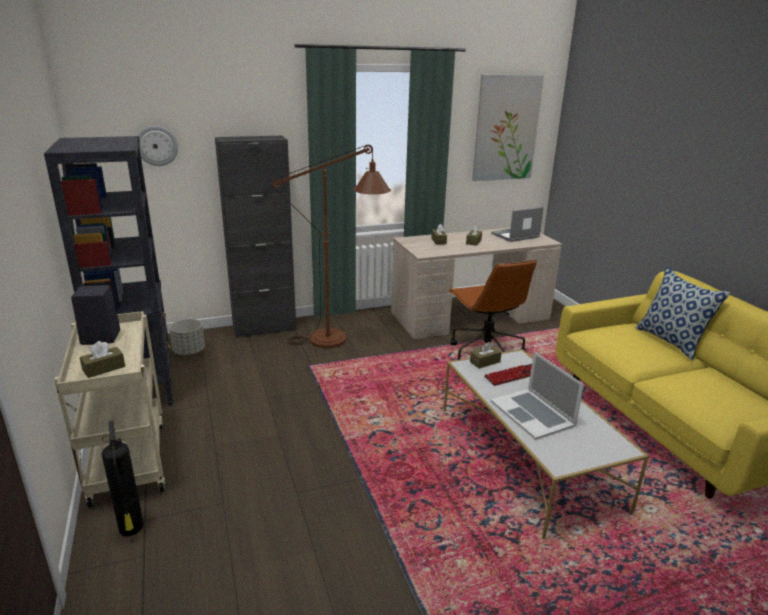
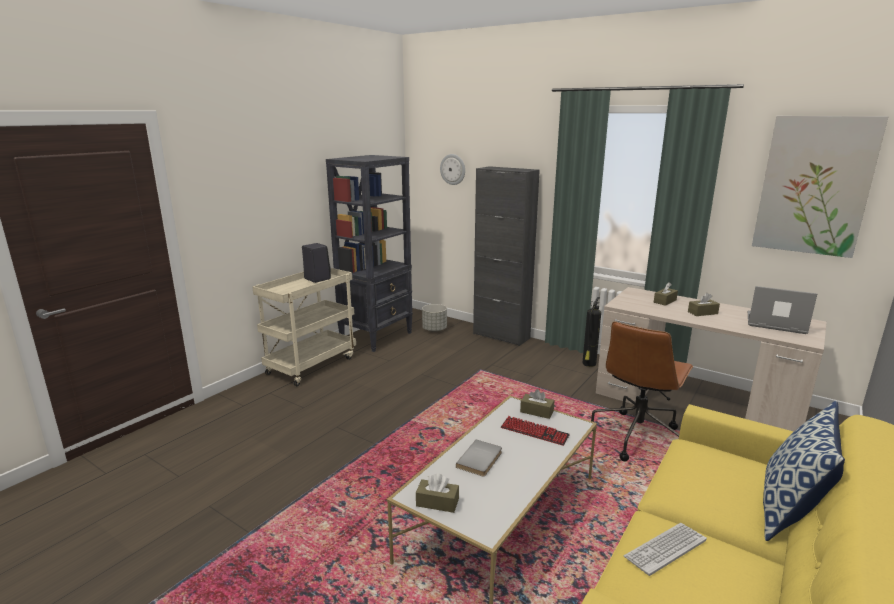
camera: 55 degrees right, 5 degrees down
(104, 368) = (286, 291): brown tissue box -> brown tissue box (437, 502)
(131, 529) = (260, 392): fire extinguisher -> fire extinguisher (588, 364)
(339, 339) = (536, 364): brown floor lamp -> none
(532, 413) = (481, 460): laptop -> grey book
(689, 390) = (665, 549): none -> keyboard

